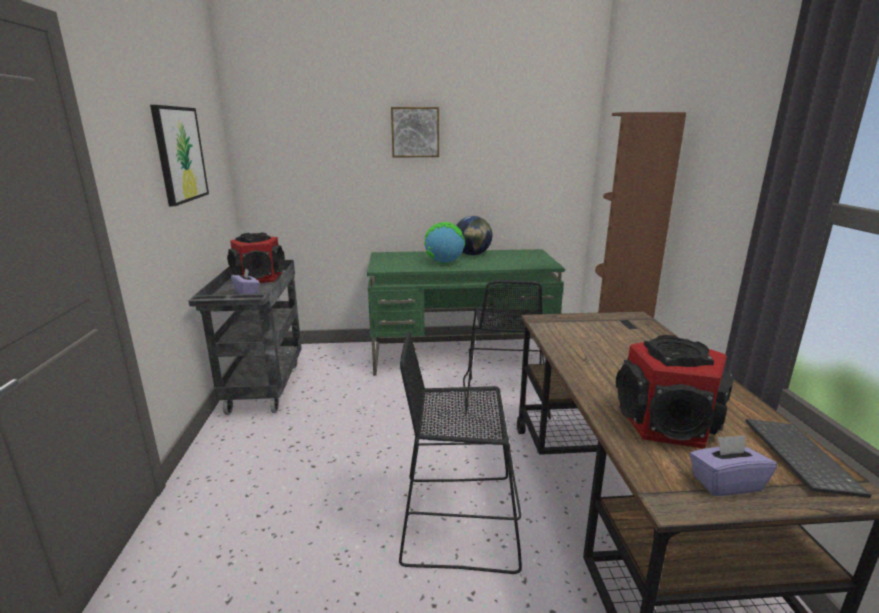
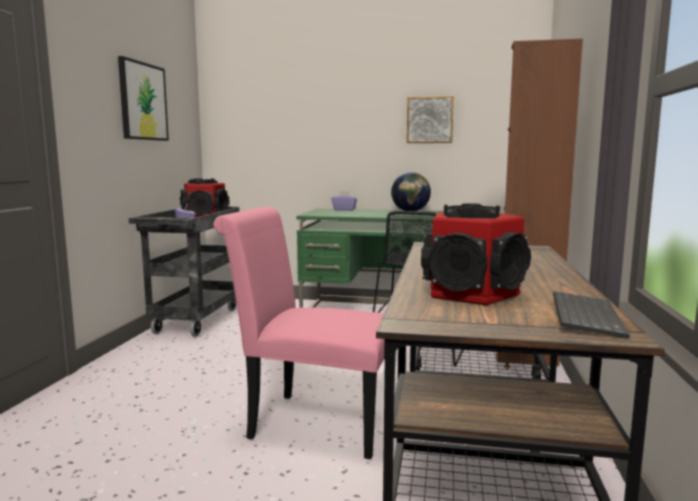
camera: 15 degrees right, 10 degrees down
(415, 132) = (361, 95): picture -> picture (430, 120)
(444, 263) = (375, 214): globe -> none
(461, 519) = (312, 423): black stool -> pink chair
(725, 483) = (479, 320): purple tissue box -> purple tissue box (344, 210)

